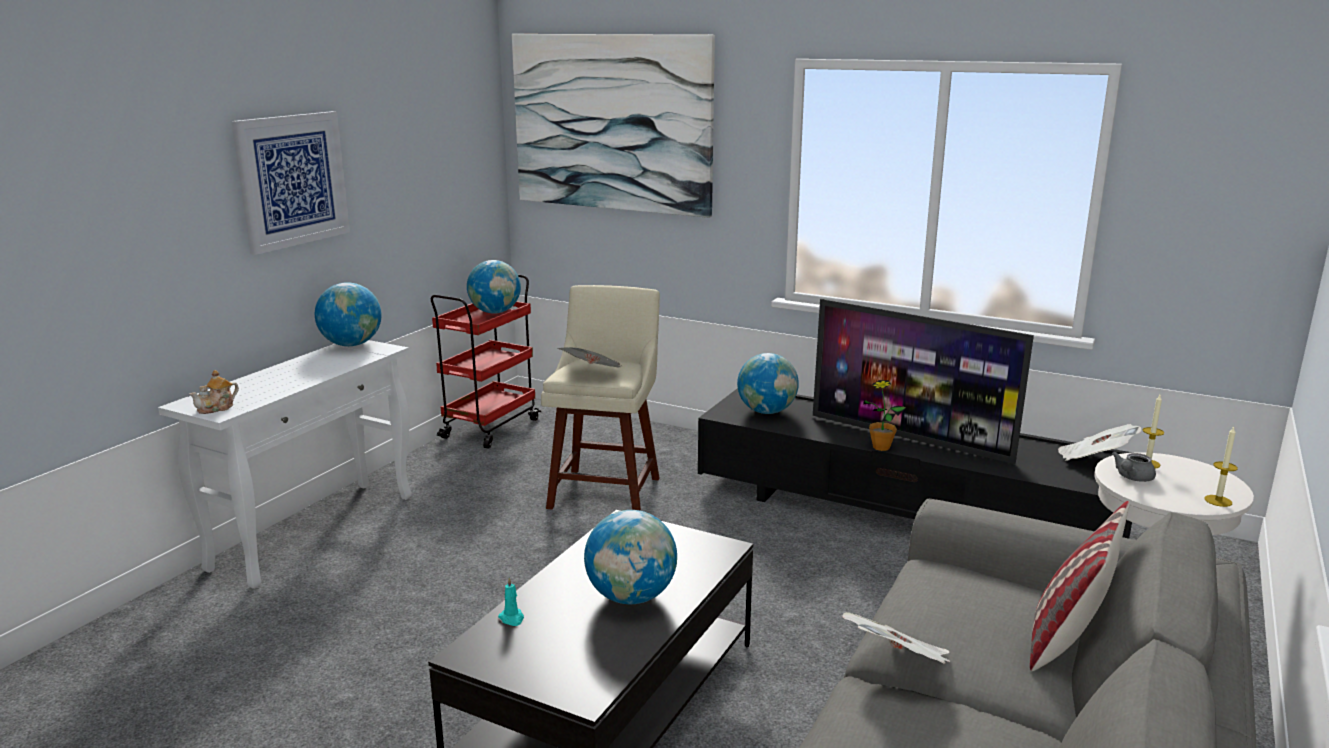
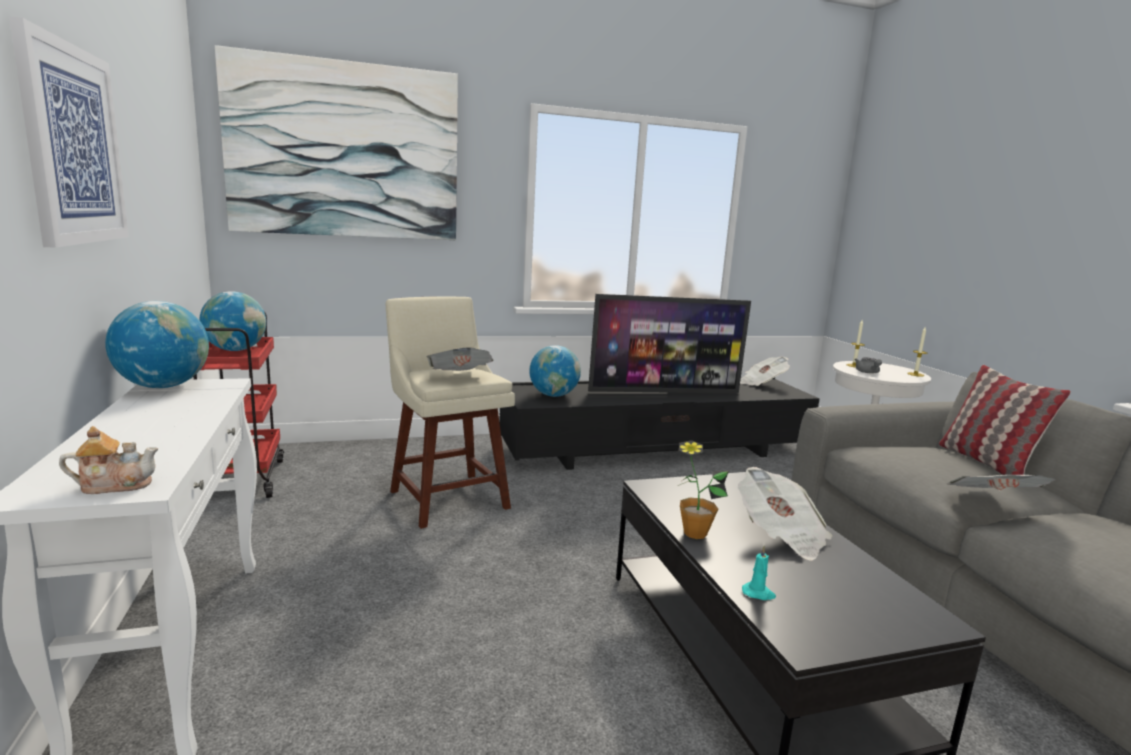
camera: 45 degrees left, 5 degrees down
(217, 408) = (115, 485): teapot -> teapot turned 105 degrees counterclockwise
(631, 597) = (781, 535): globe -> newspaper
(881, 447) = (662, 400): potted plant -> potted plant (695, 533)

